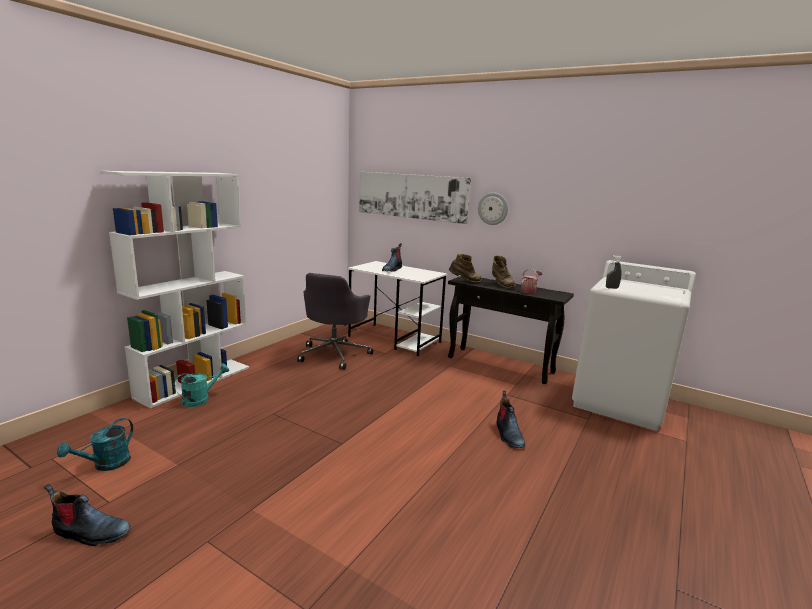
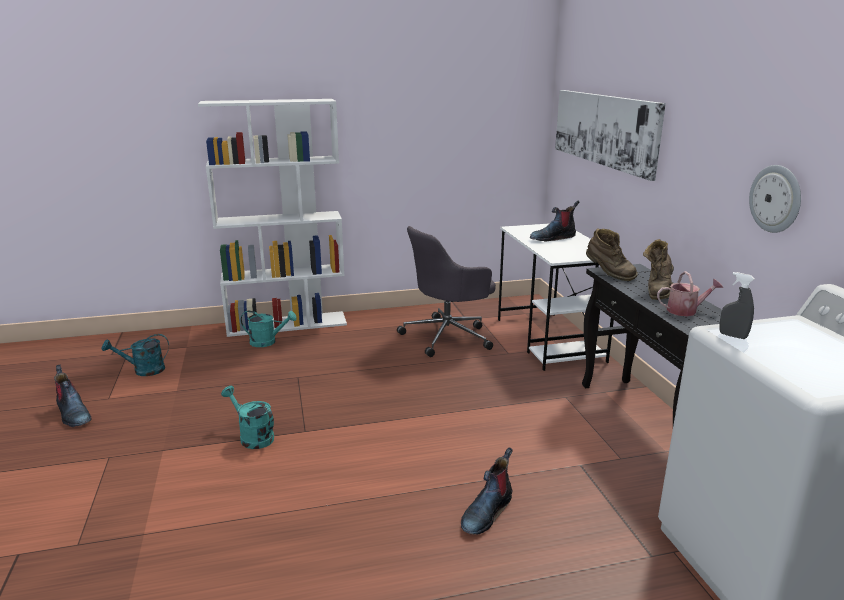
camera: 45 degrees right, 5 degrees up
(310, 464) = (252, 437): none -> turquoise watering can
(493, 208) = (686, 158): wall clock -> wall clock (776, 199)

